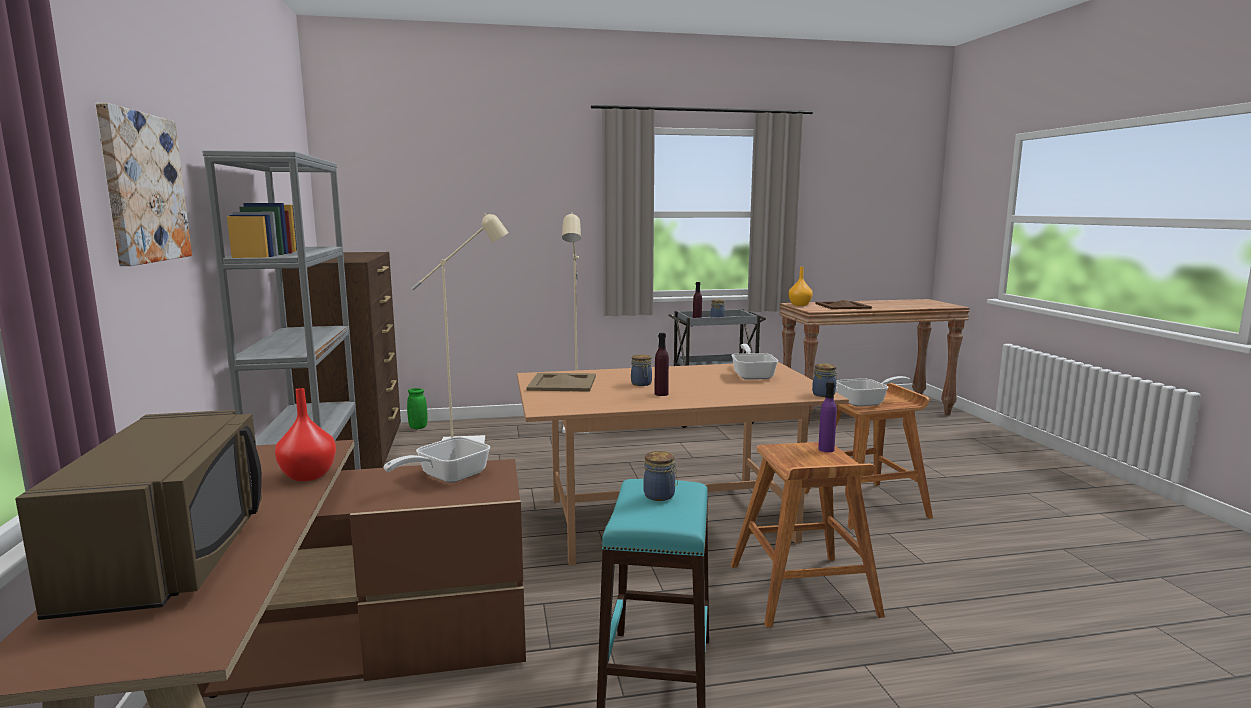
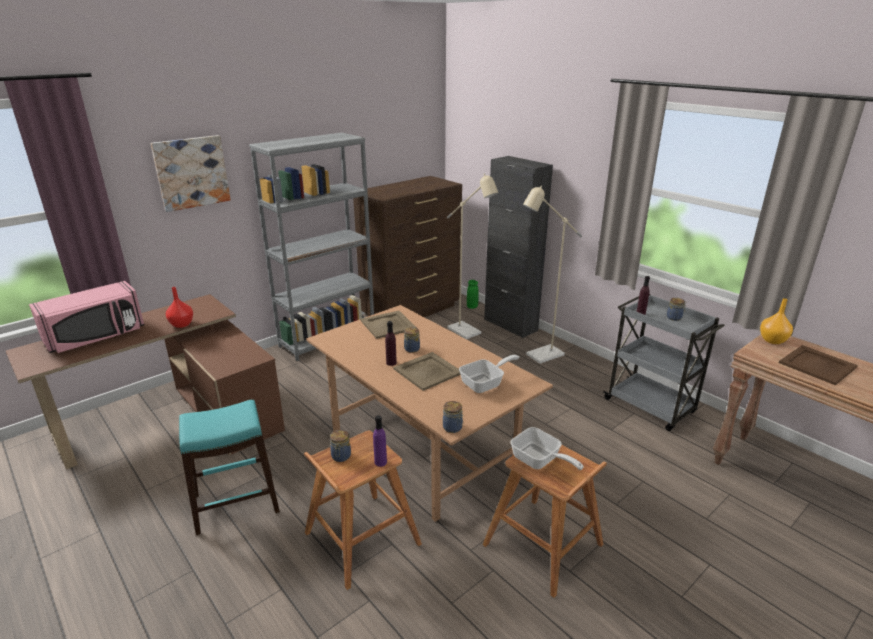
camera: 60 degrees right, 15 degrees up
(174, 556) = (96, 337): brown microwave -> pink microwave
(446, 477) = (237, 351): frying pan -> none
(494, 423) = (510, 325): none -> black cabinet
(660, 496) = (227, 416): jar -> jar (341, 457)
(701, 386) = (427, 371): none -> beige tray

